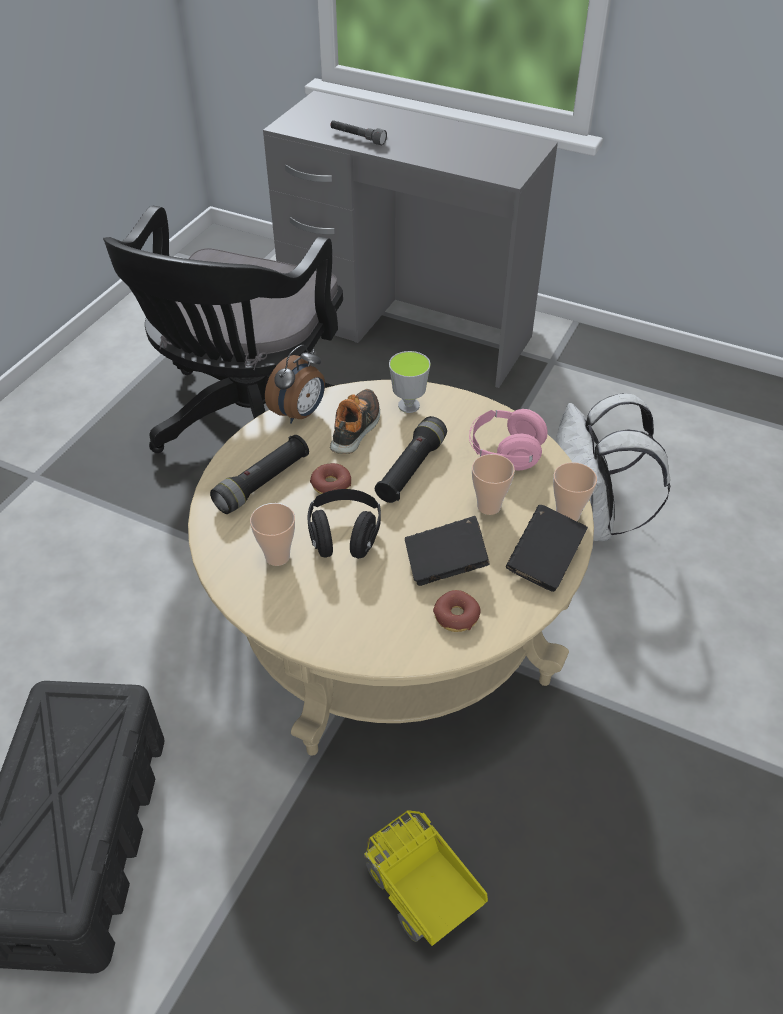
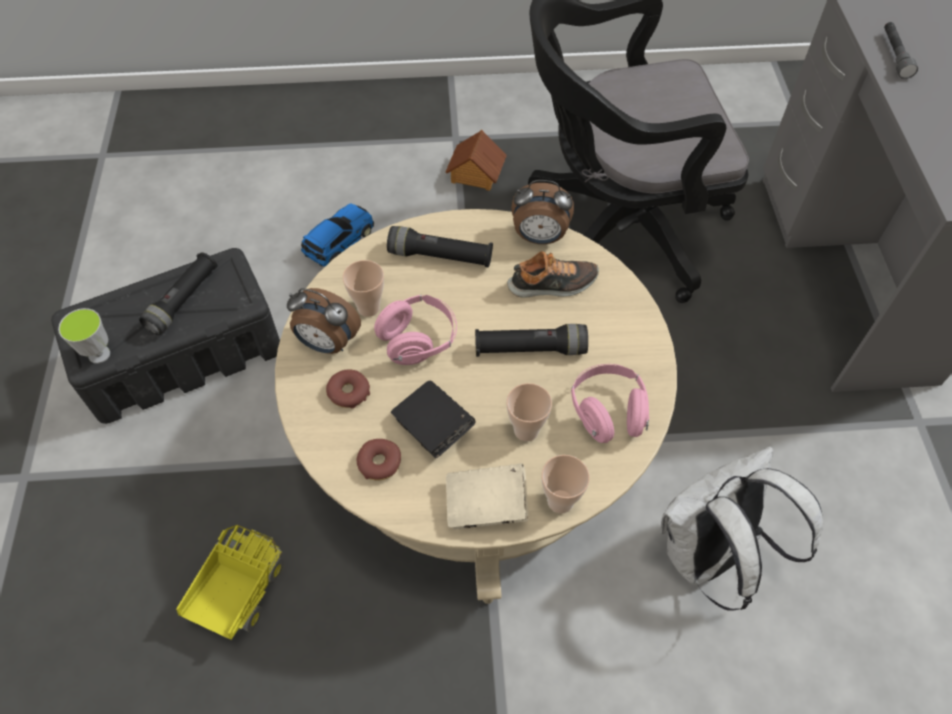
camera: 60 degrees right, 10 degrees up
(64, 761) = (183, 300): none -> black flashlight
(65, 627) = (338, 242): none -> toy car
(93, 482) = (475, 174): none -> toy house
(294, 604) = (327, 343): none -> alarm clock
(331, 485) = (470, 302): donut -> donut (348, 392)
(344, 536) = (418, 340): black headphones -> pink headphones
(408, 405) = (612, 308): cup -> cup (99, 354)
(544, 561) = (486, 506): black book -> beige book

